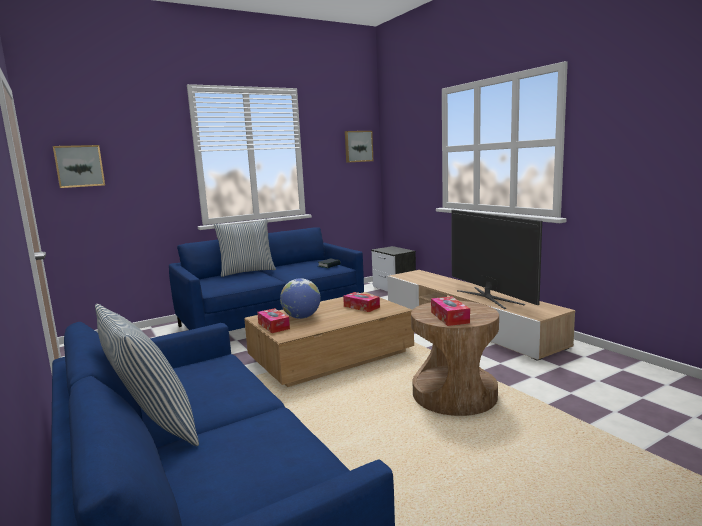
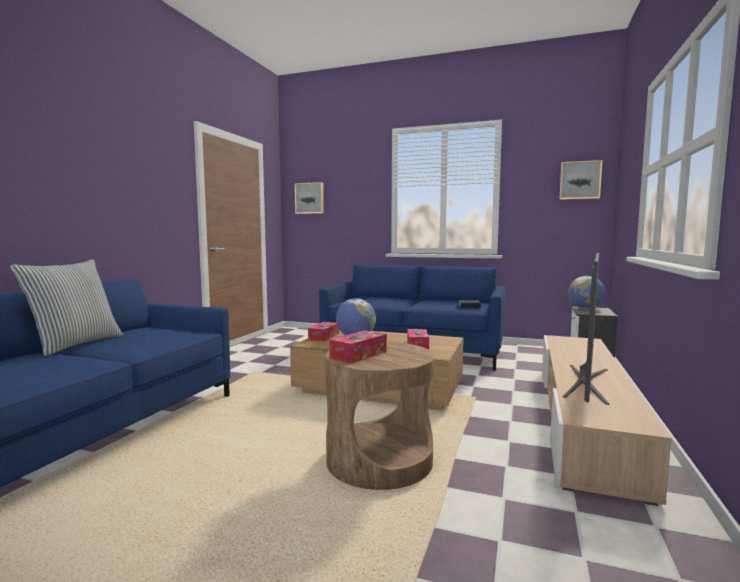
camera: 50 degrees right, 5 degrees down
(247, 271) = (399, 298): pillow -> none
(384, 249) = (585, 308): none -> globe

